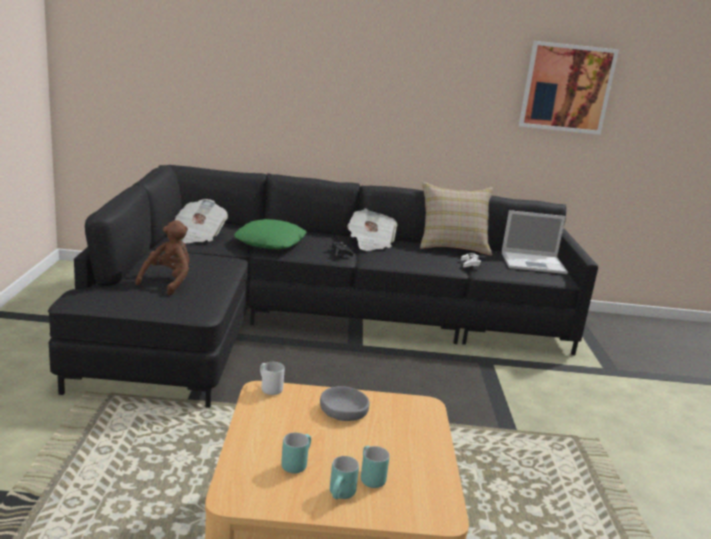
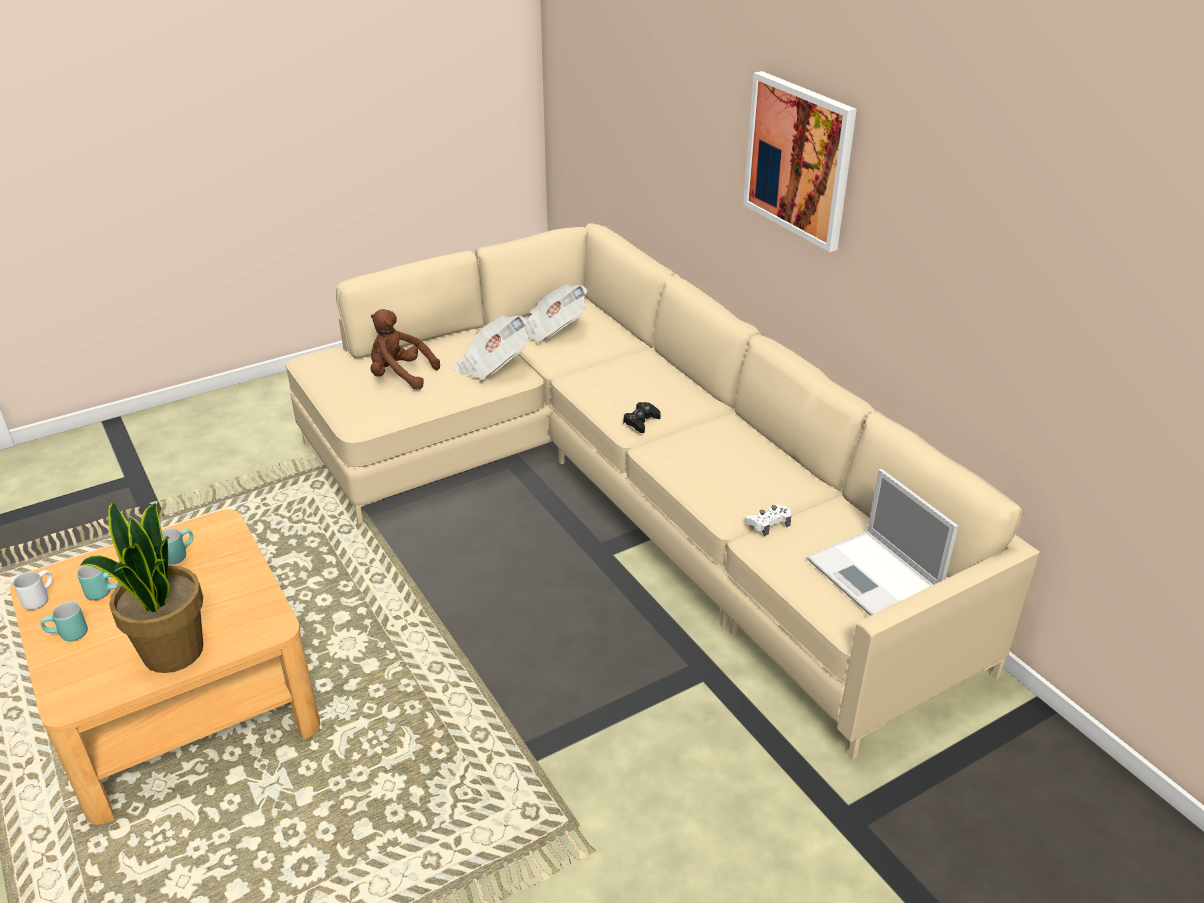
camera: 60 degrees right, 15 degrees up
(168, 282) = (400, 376): brown plush toy -> brown plush toy turned 150 degrees counterclockwise
(268, 388) = (226, 524): white mug -> white mug (39, 598)
(271, 242) = (604, 371): green pillow -> none
(309, 322) = (621, 493): black sofa -> beige sofa
(343, 410) = (219, 581): grey bowl -> none
(368, 477) = (106, 640): turquoise mug -> turquoise mug (178, 554)
(370, 243) = (716, 425): newspaper -> newspaper (492, 365)
(416, 451) = (172, 652): none -> potted plant
(452, 246) = (823, 485): beige pillow -> none
(566, 88) = (1076, 281): picture -> picture (799, 159)

